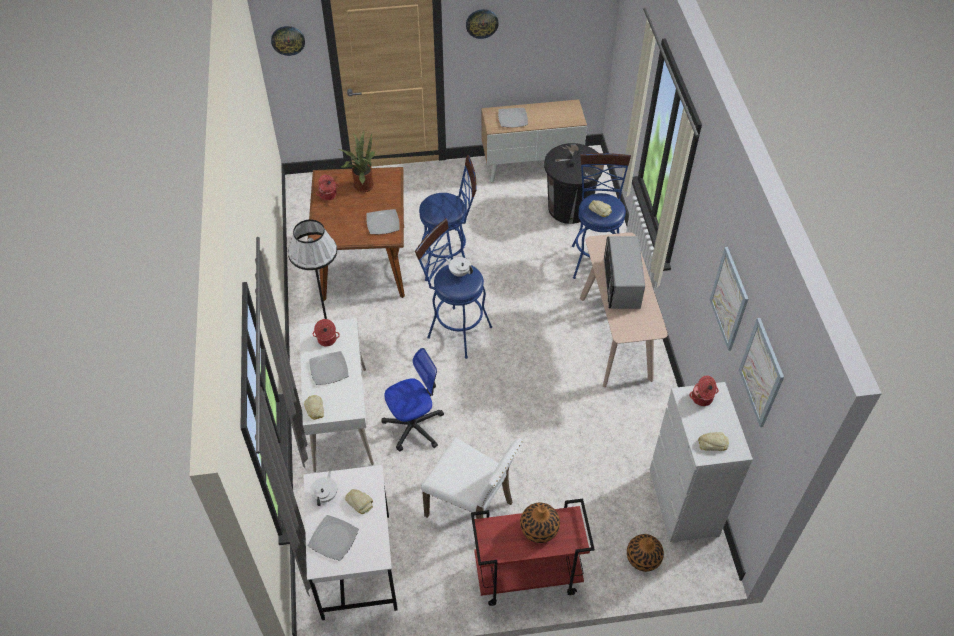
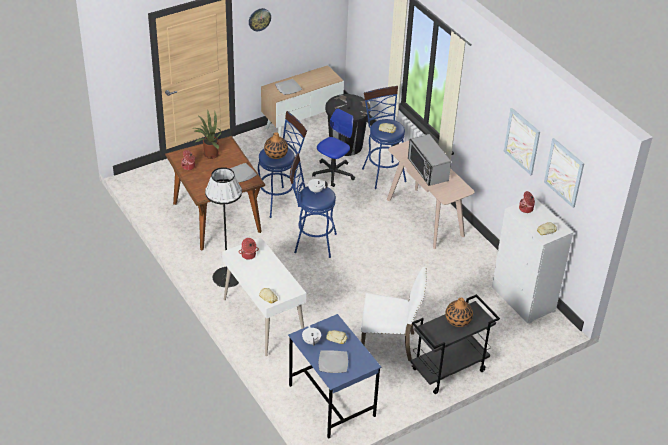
camera: 25 degrees left, 10 degrees down
(288, 40) = (124, 59): wall clock -> none
(328, 370) = (262, 272): plate -> none
(356, 565) = (331, 401): white desk -> blue desk
(414, 426) = (319, 308): office chair -> office chair (333, 173)
(526, 576) = (448, 371): red cart -> black cart
(643, 558) = (515, 337): vase -> vase (276, 154)

